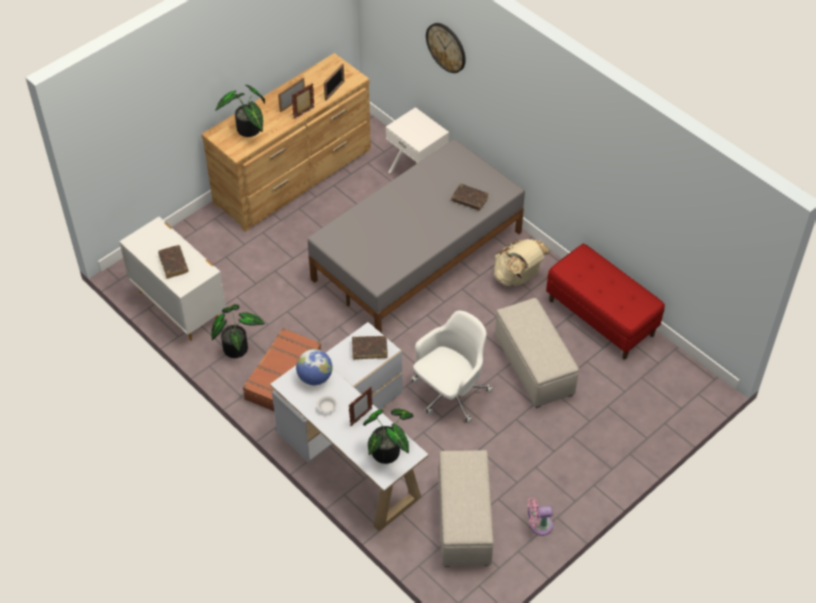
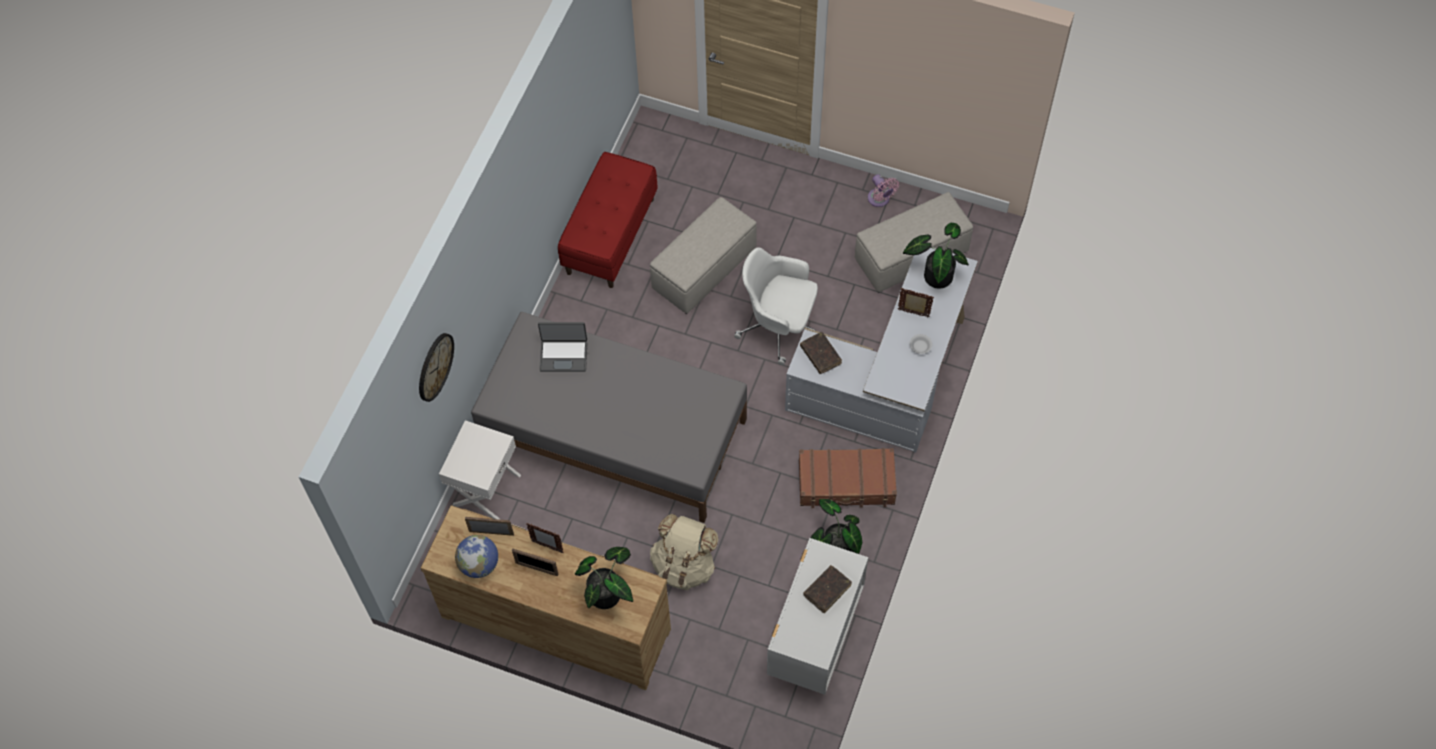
camera: 115 degrees left, 10 degrees up
(315, 377) = (893, 373): globe -> globe (479, 564)
(469, 200) = (563, 355): brown book -> laptop
(518, 277) = (594, 327): beige backpack -> beige backpack (684, 565)

